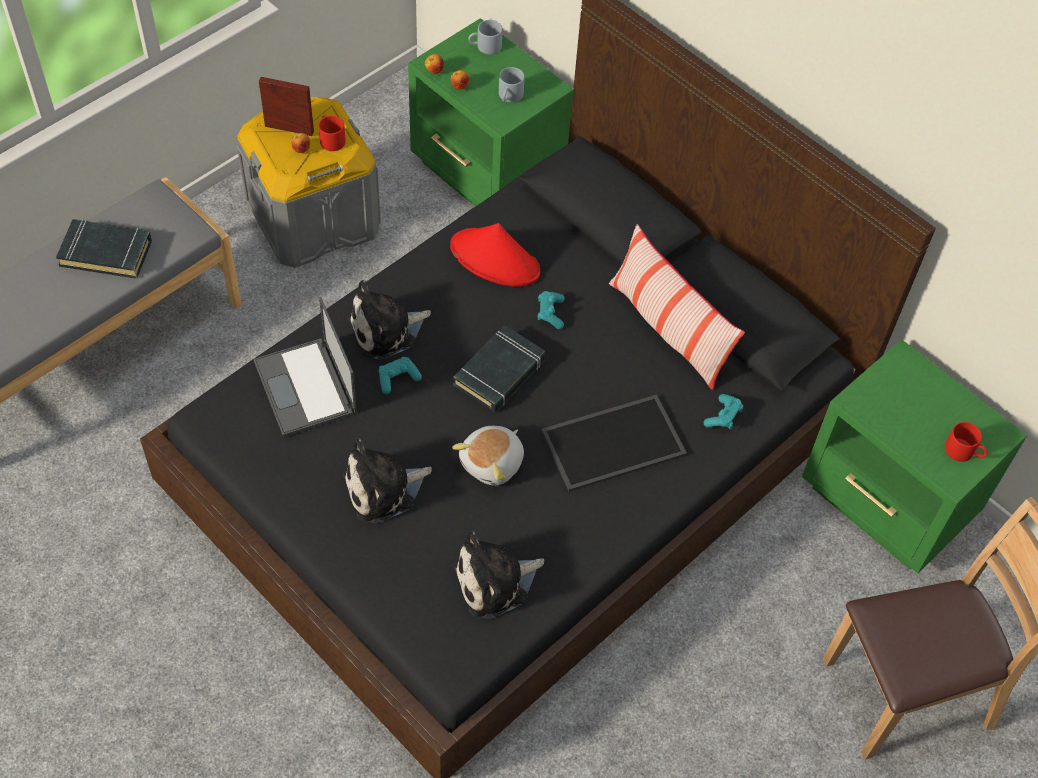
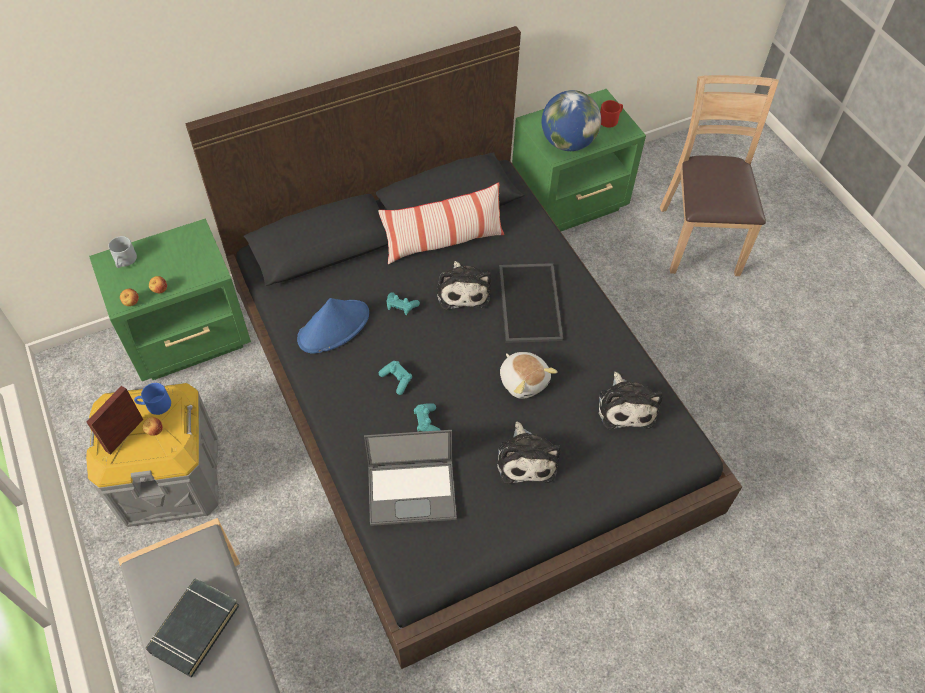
camera: 70 degrees left, 0 degrees up
(330, 139) = (154, 405): red mug -> blue mug
(386, 330) = (374, 419): plush toy -> plush toy (463, 290)
(495, 259) = (334, 327): red hat -> blue hat
(499, 373) = (445, 353): black book -> none
(509, 97) = (190, 260): grey mug -> none
(723, 417) = (528, 236): turquoise game controller -> turquoise game controller (397, 380)
(886, 409) = (567, 143): none -> globe

